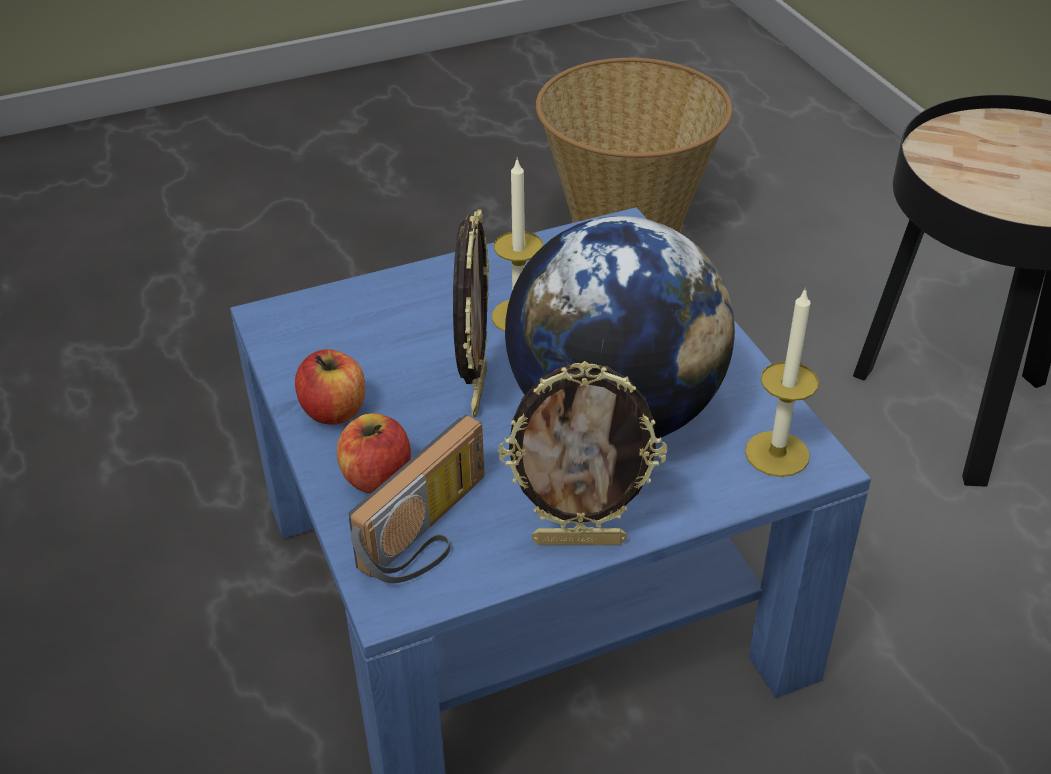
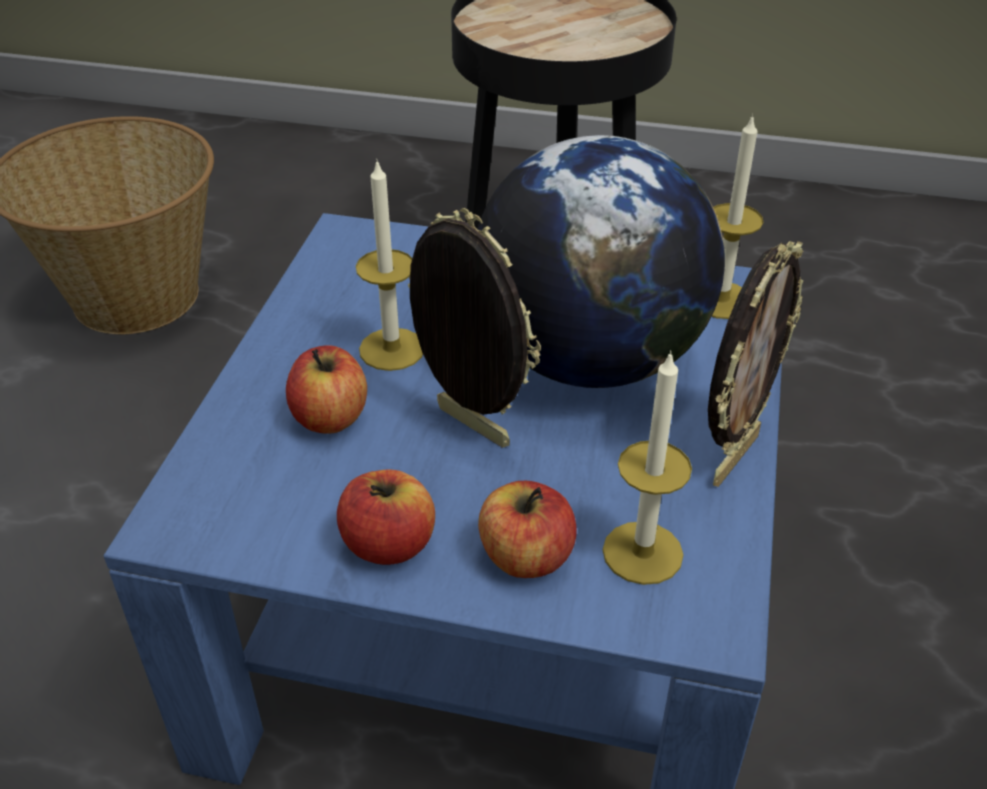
camera: 55 degrees left, 0 degrees up
(423, 326) = (330, 417): none -> apple
(431, 532) = (642, 552): radio -> candle

